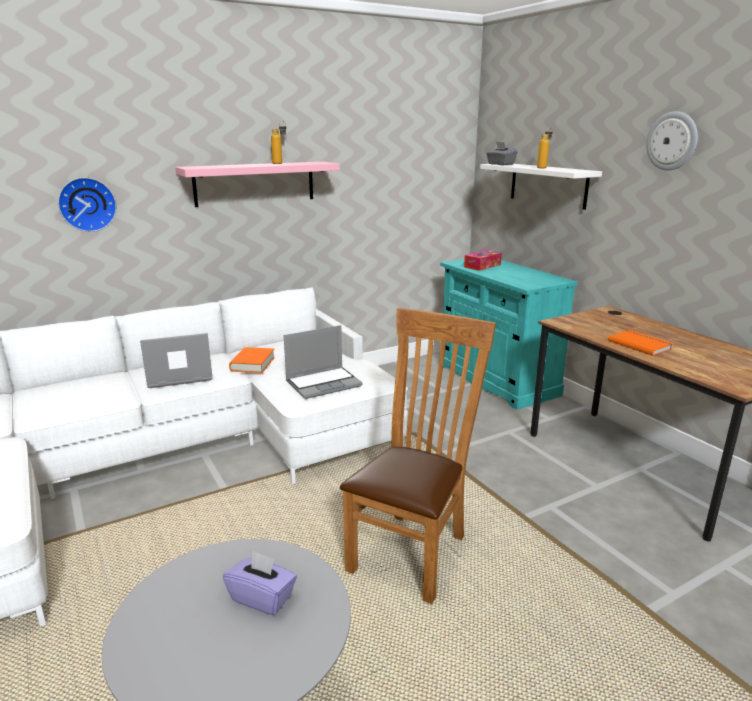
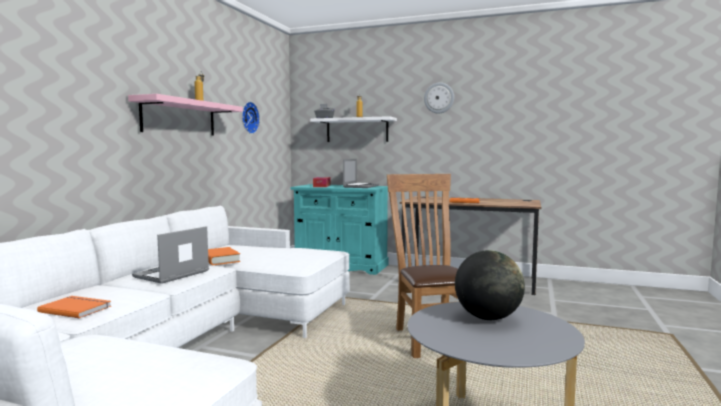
camera: 40 degrees left, 15 degrees down
(51, 403) = (76, 308): none -> orange book
(87, 204) = (58, 118): wall clock -> wall clock (248, 117)
(262, 598) = (488, 318): purple tissue box -> globe
(324, 383) = (298, 257): laptop -> laptop (360, 186)

